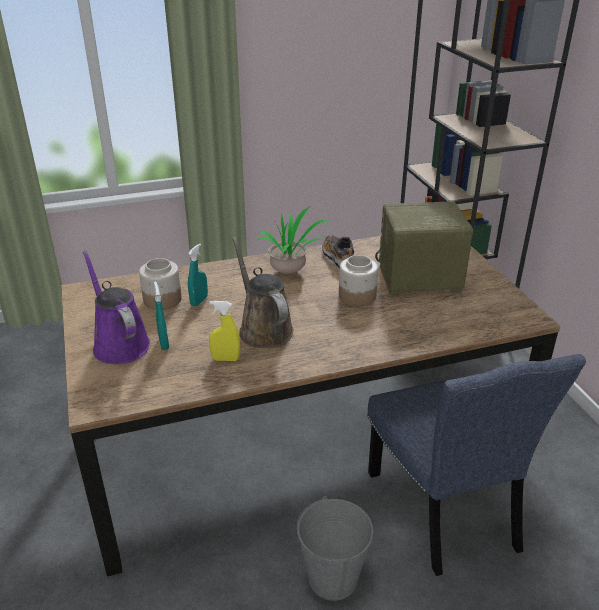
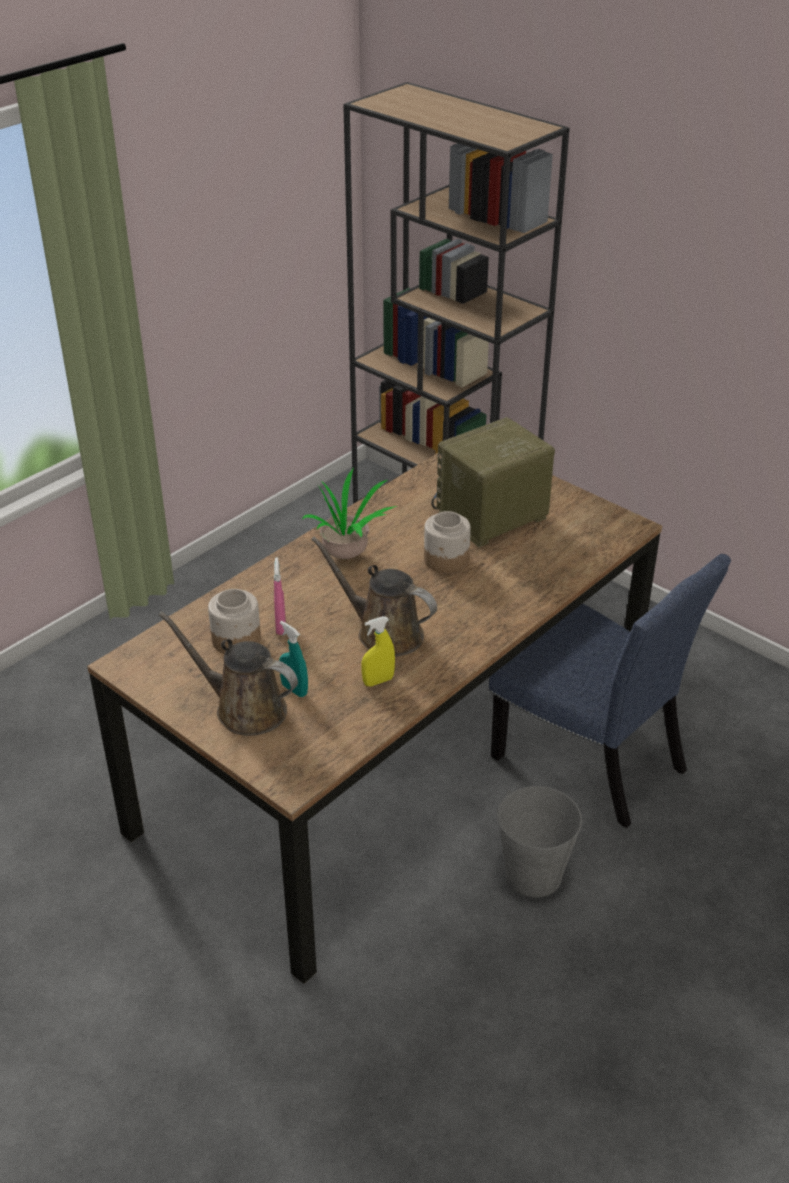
camera: 30 degrees left, 5 degrees up
(119, 343) = (244, 709): purple watering can -> brown watering can
(199, 301) = (280, 626): turquoise spray bottle -> pink spray bottle
(338, 258) = (384, 519): shoe -> none

